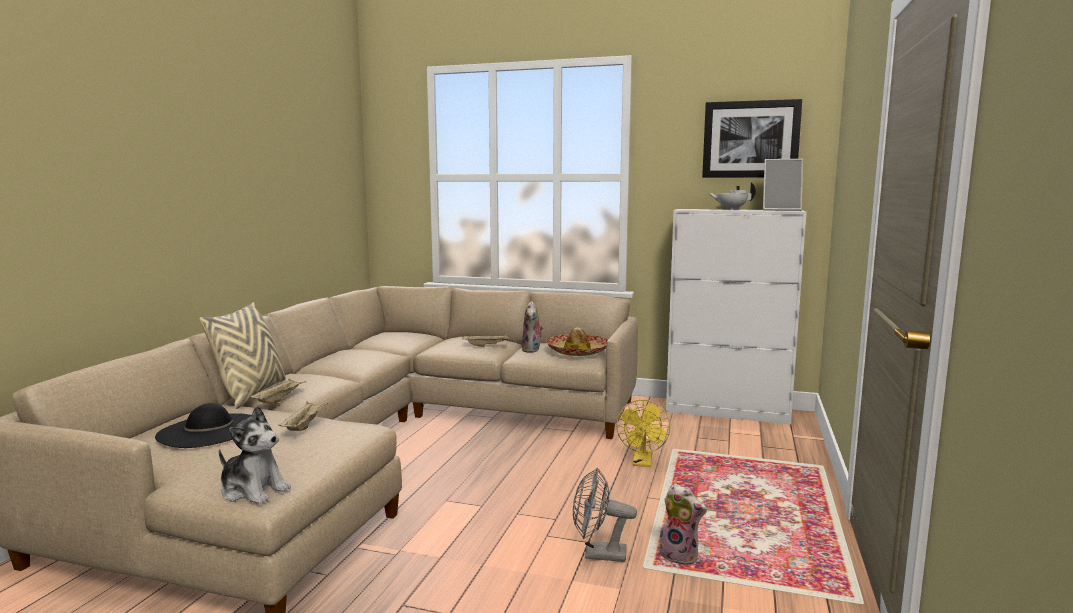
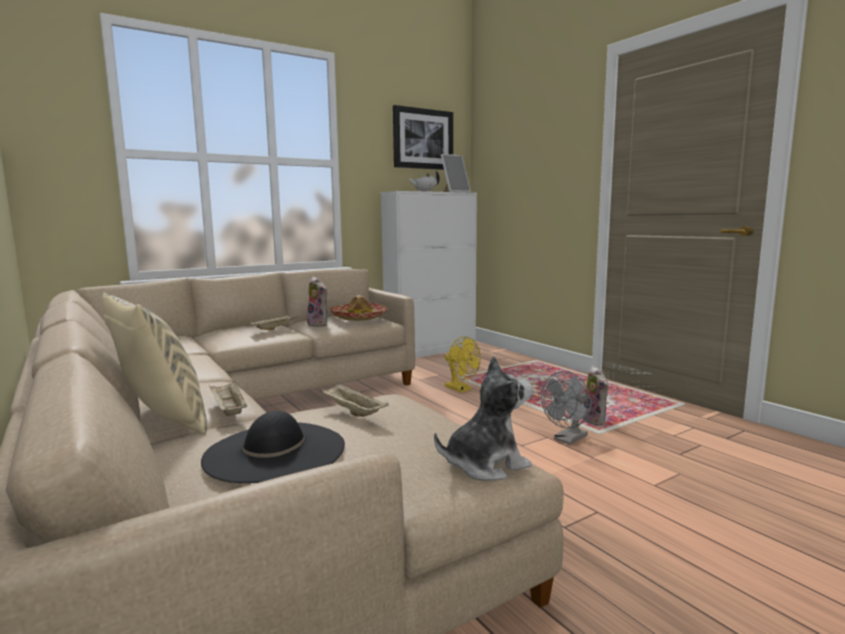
camera: 50 degrees left, 0 degrees up
(680, 556) = (595, 421): plush toy -> plush toy turned 90 degrees clockwise

